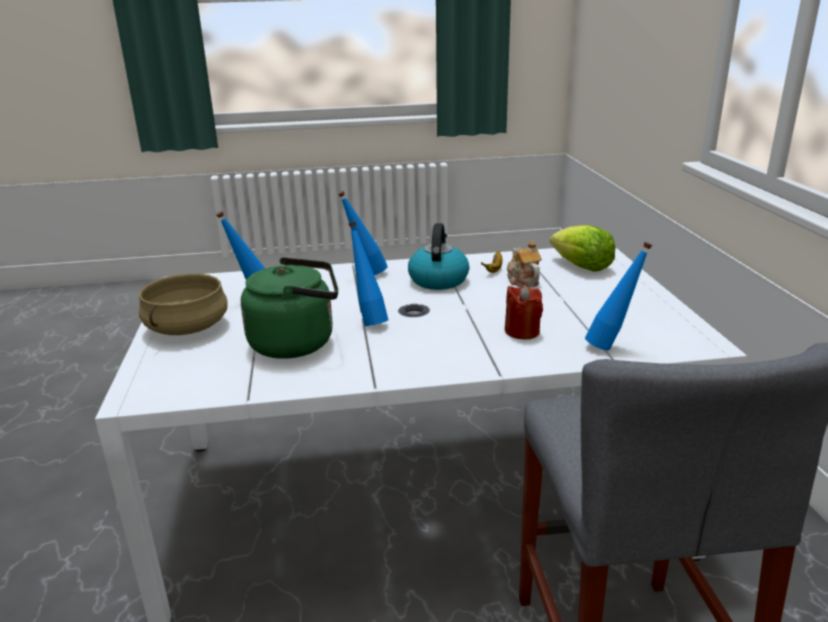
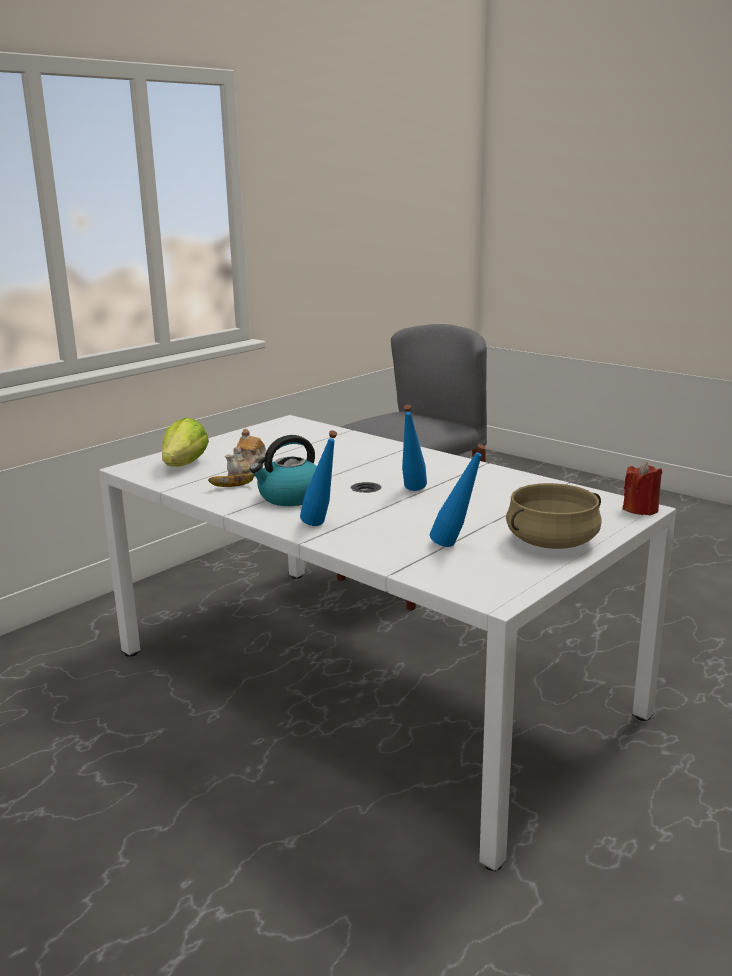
camera: 130 degrees left, 5 degrees down
(297, 343) = (486, 498): green kettle -> none
(522, 331) = (345, 453): red candle -> red candle (640, 509)
(612, 346) = (328, 434): blue bottle -> none

